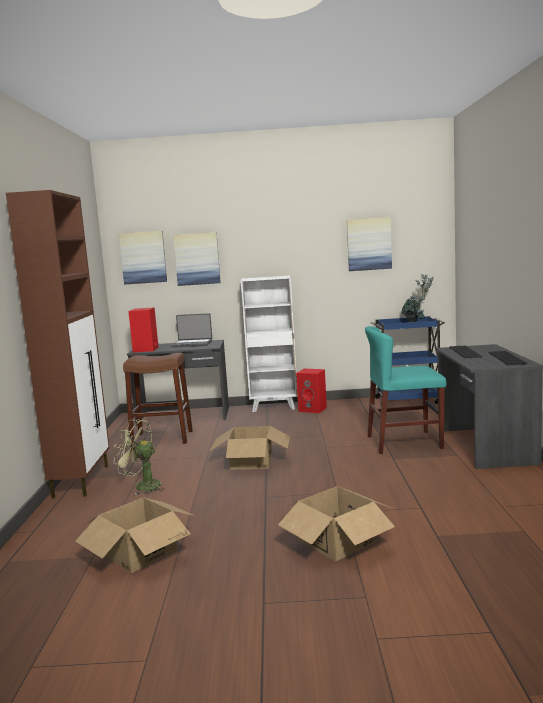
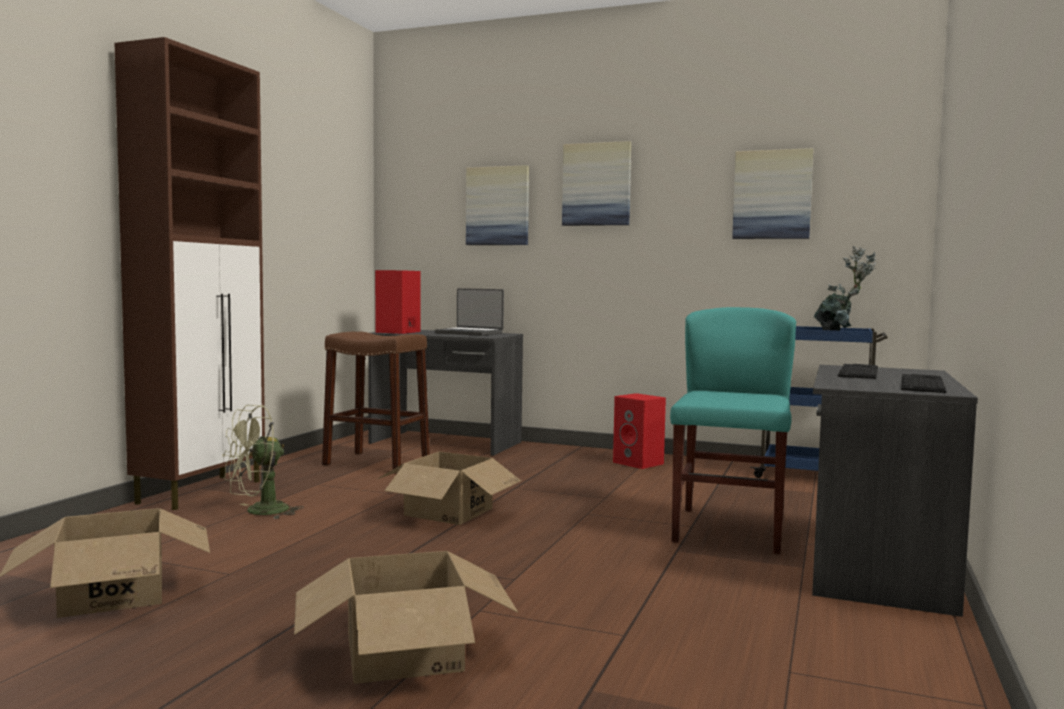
camera: 20 degrees right, 5 degrees down
(142, 486) = (259, 512): green fan -> green fan turned 75 degrees counterclockwise
(143, 257) = (425, 200): picture -> picture (596, 184)
(274, 407) = (585, 452): white bookcase -> none
(404, 442) = (729, 530): turquoise chair -> turquoise chair turned 90 degrees clockwise

